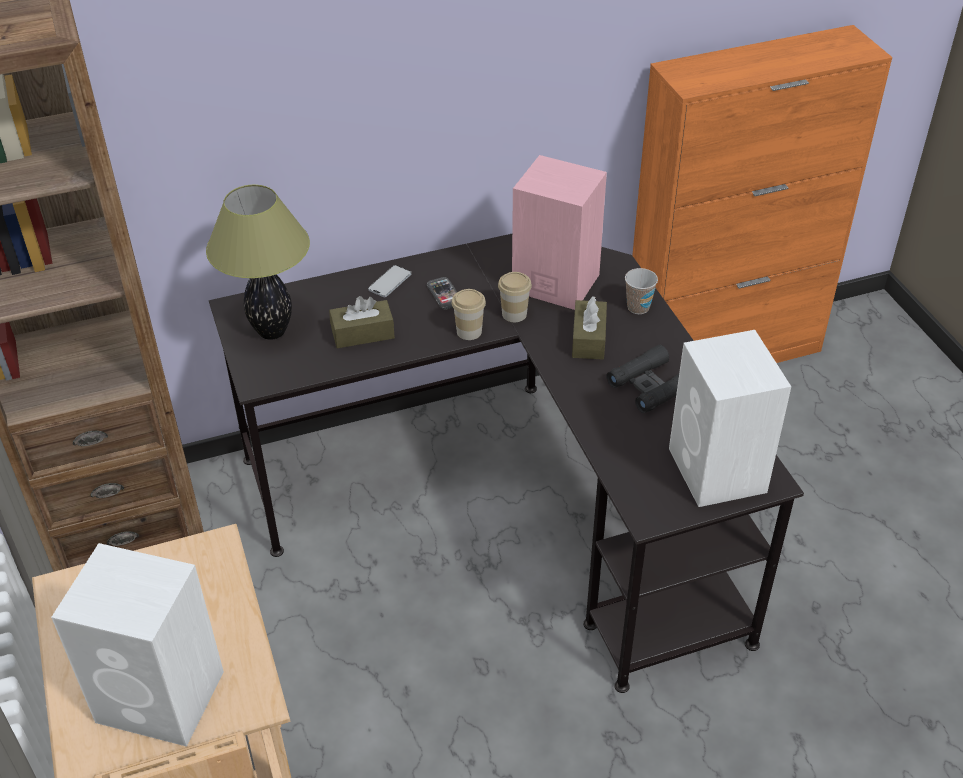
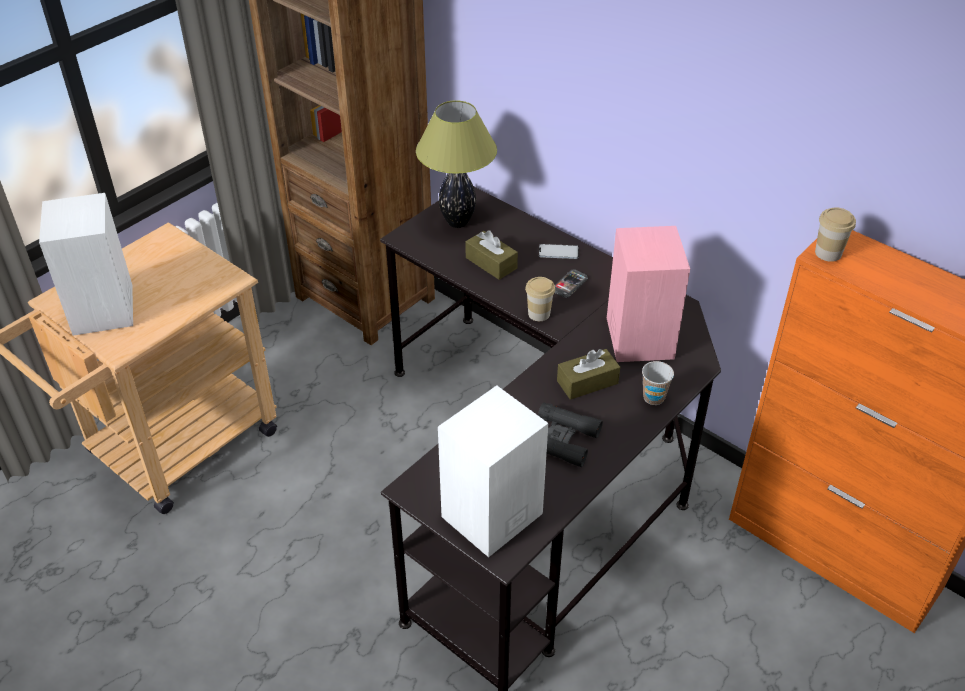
camera: 60 degrees right, 0 degrees up
(514, 314) = (580, 329): cup -> cup (828, 253)

